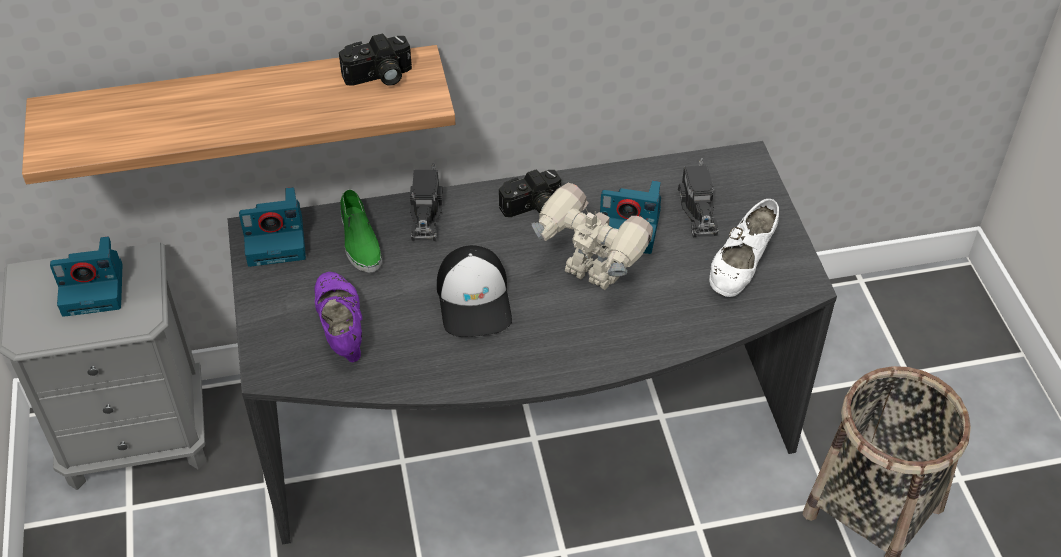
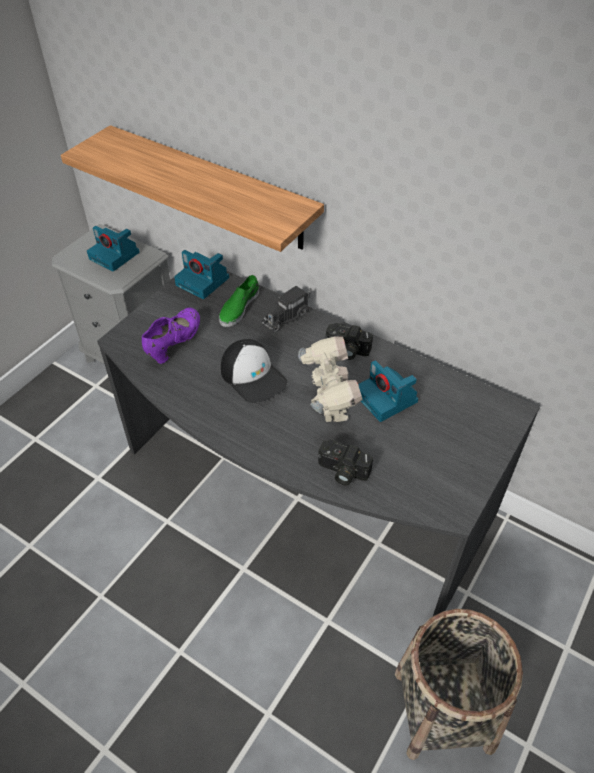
camera: 45 degrees right, 0 degrees up
(379, 77) = (269, 202): camera -> camera (342, 471)
(475, 300) = (253, 376): cap -> cap turned 75 degrees counterclockwise
(698, 210) = (441, 418): toy truck -> none
(740, 267) = (425, 470): white shoe -> none

